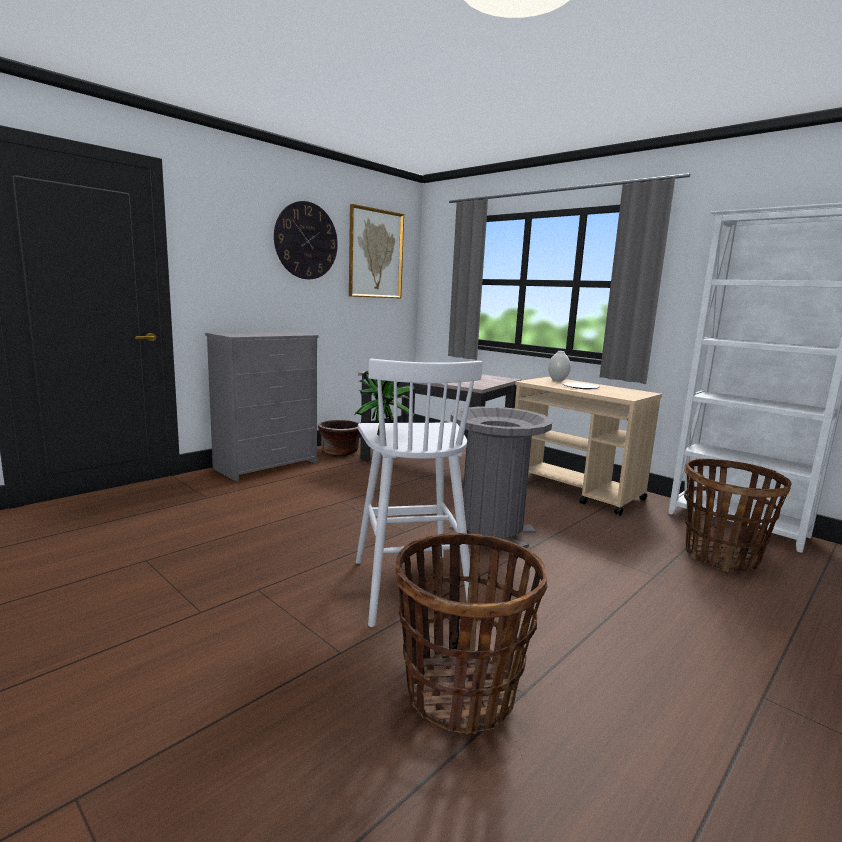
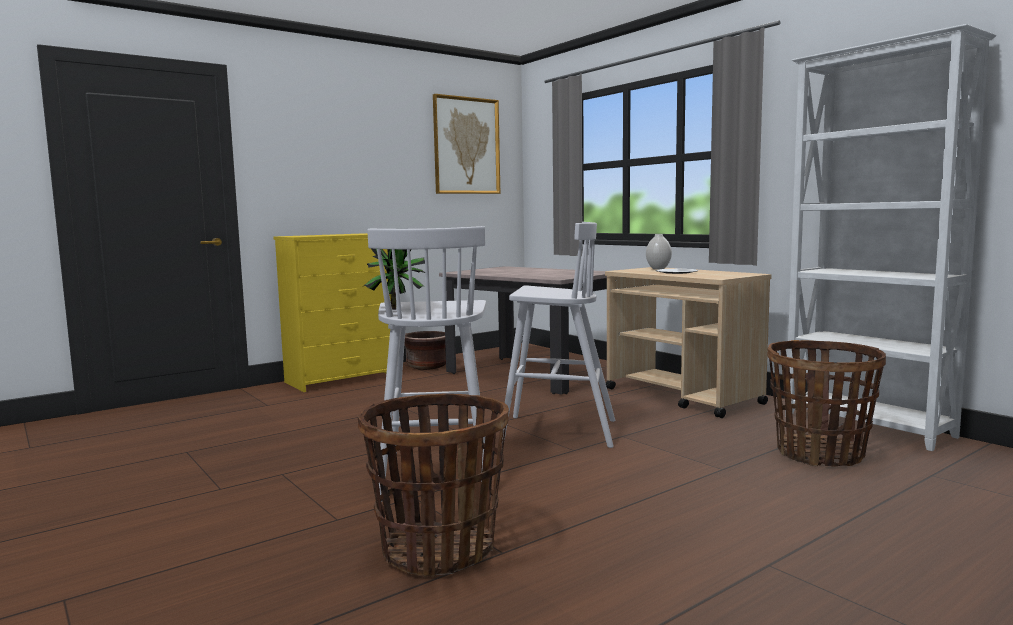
camera: 10 degrees right, 5 degrees down
(267, 466) = (342, 379): grey dresser -> yellow dresser
(306, 241) = (383, 136): wall clock -> none
(492, 531) = (556, 431): grey trash can -> white stool

